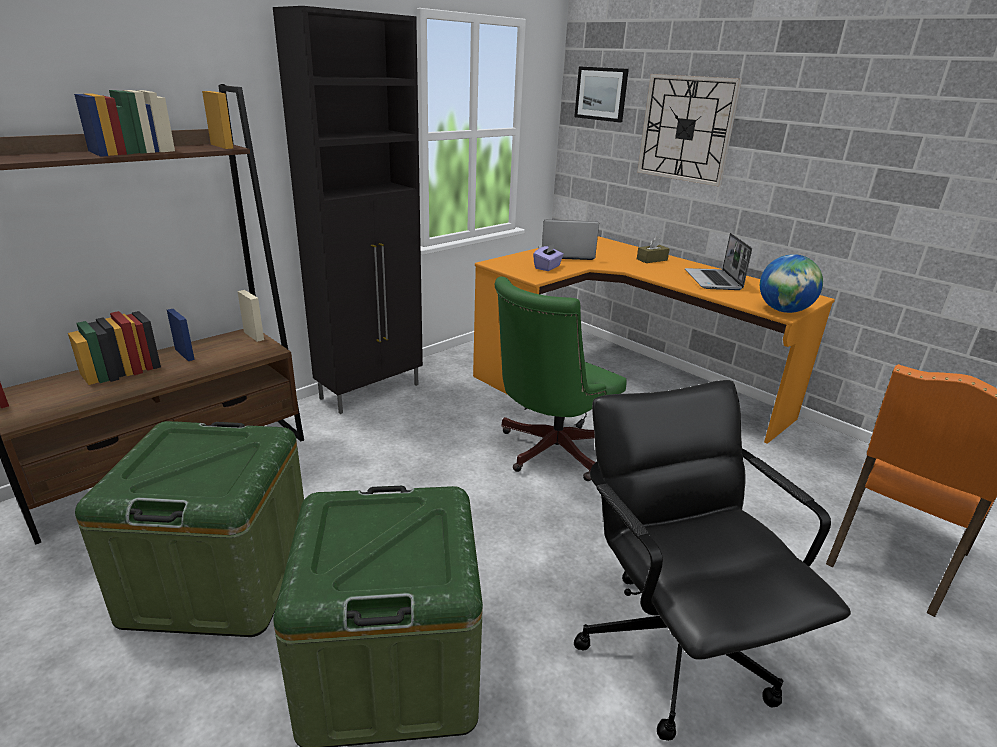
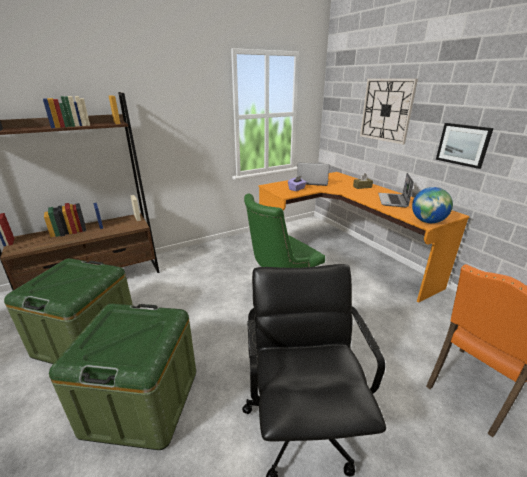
camera: 15 degrees right, 0 degrees up
(372, 391) = (204, 250): black cabinet -> none
(601, 94) = (342, 91): picture -> picture (463, 144)

